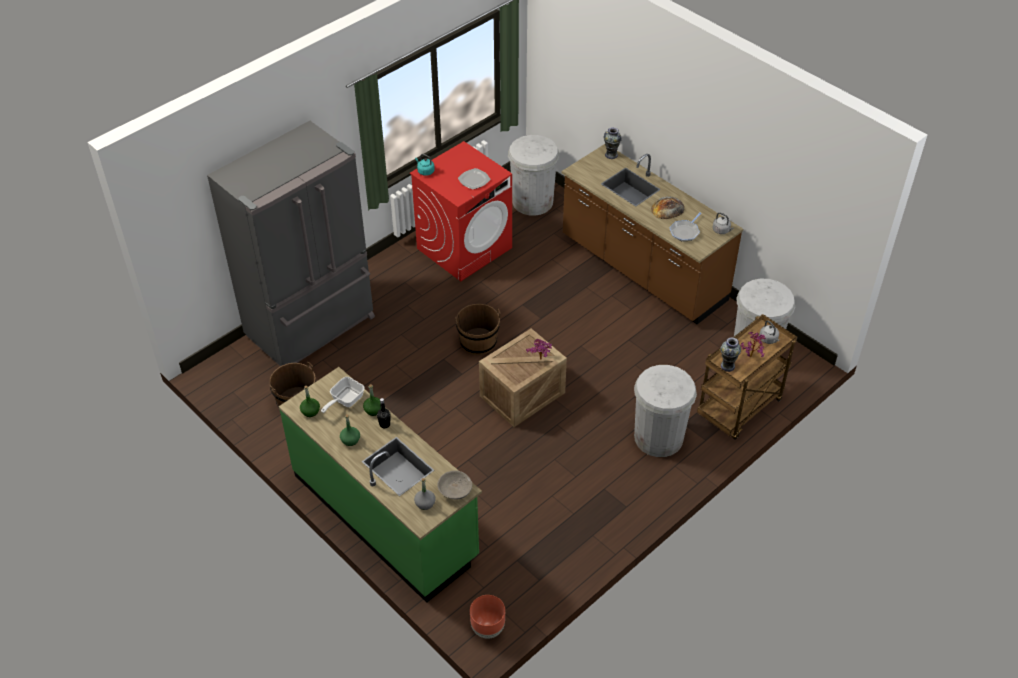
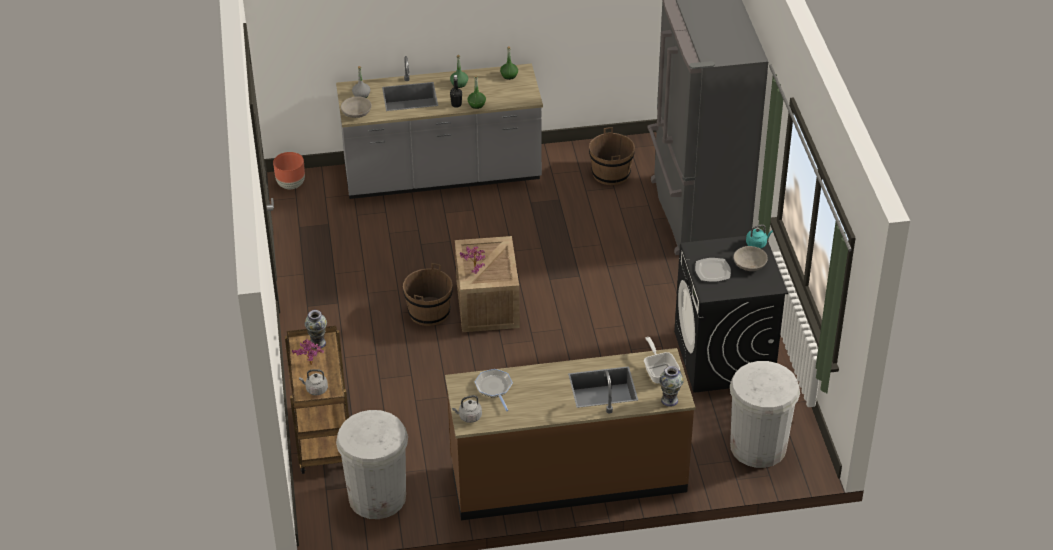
camera: 125 degrees right, 5 degrees down
(344, 400) = (502, 95): frying pan -> frying pan (659, 371)
(386, 516) = (442, 176): green counter -> grey counter
(450, 166) = (749, 264): none -> grey bowl
(464, 248) = (724, 357): red washing machine -> black washing machine
(478, 342) = (579, 307): brown bucket -> brown bucket (429, 312)
(658, 437) = (351, 364): white trash can -> none
(667, 208) = (541, 395): bread -> none

